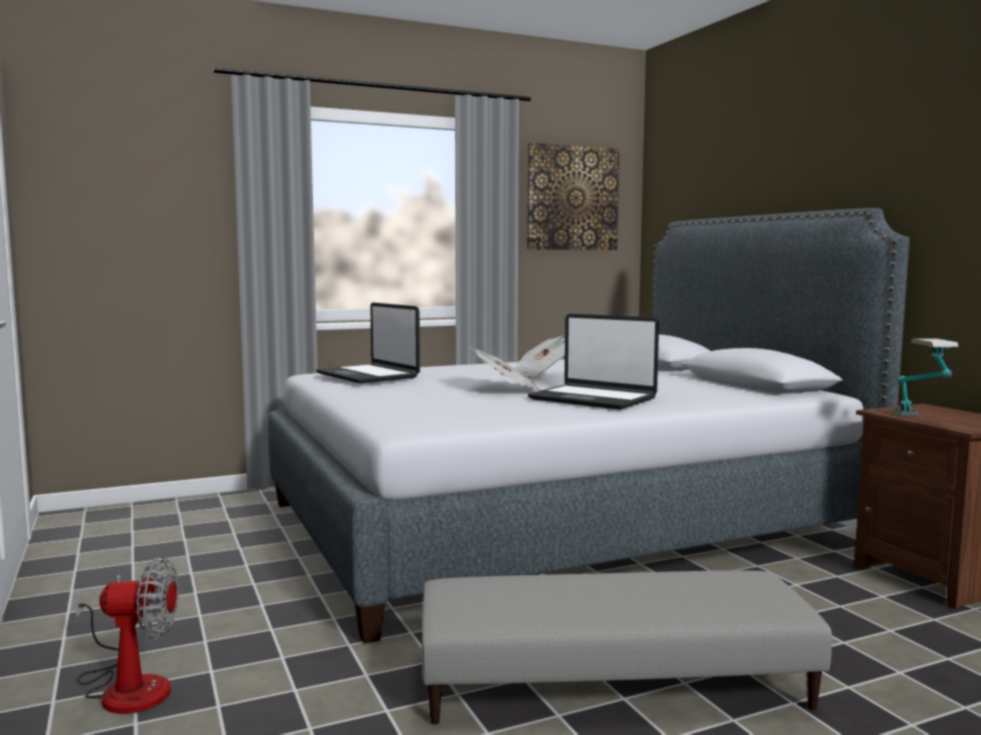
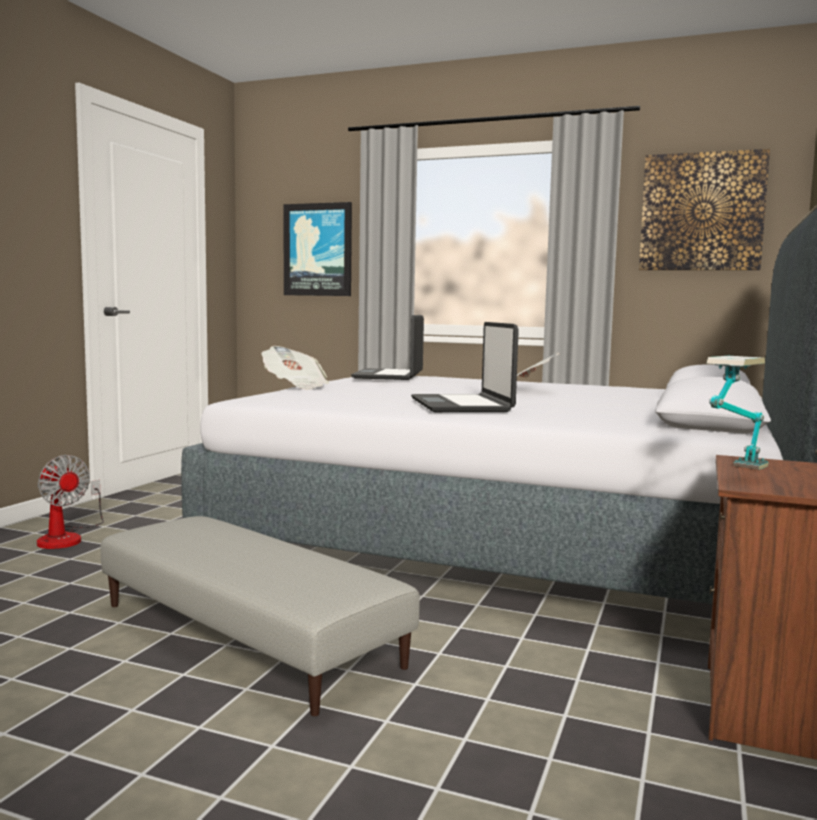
camera: 45 degrees right, 0 degrees up
(161, 220) = (318, 250): none -> picture
(507, 389) = (438, 393): newspaper -> newspaper (295, 386)

